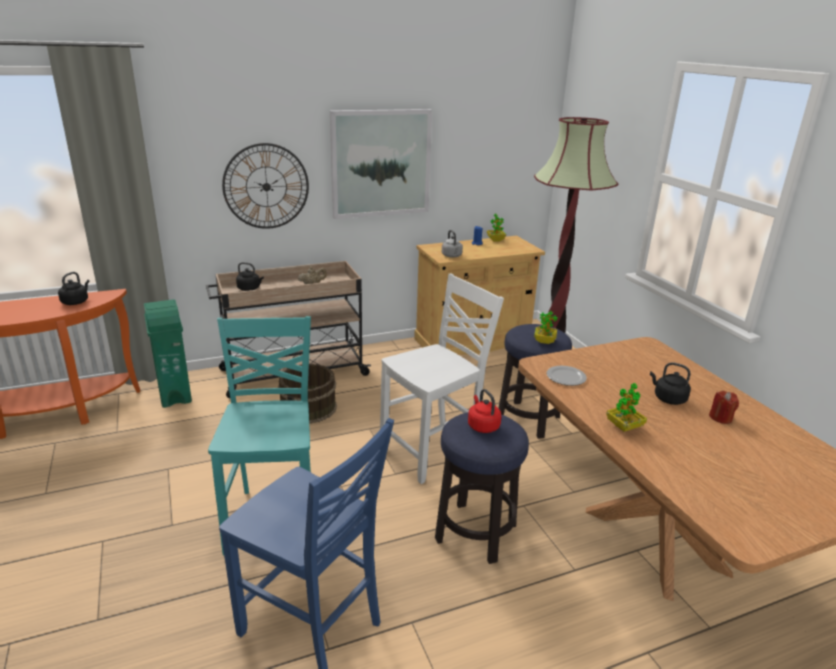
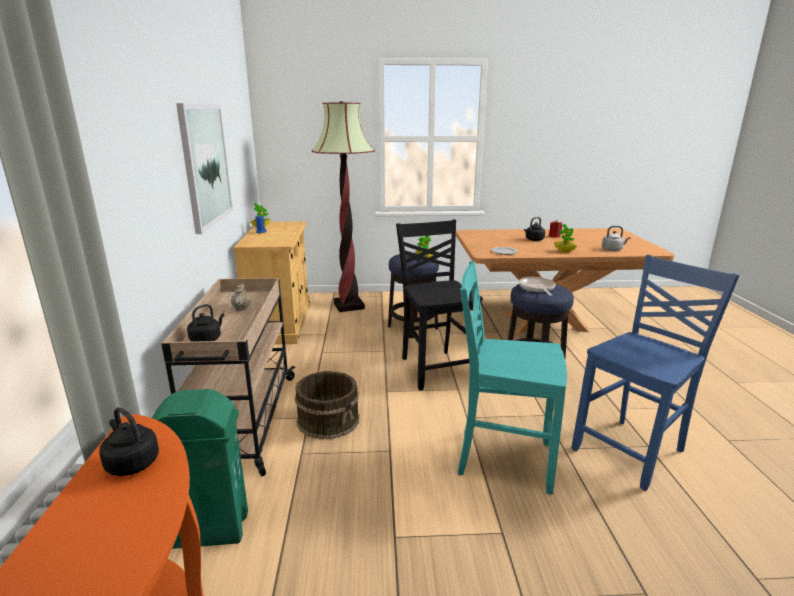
camera: 70 degrees left, 5 degrees down
(266, 186) = (158, 207): wall clock -> none
(433, 452) = (435, 368): white chair -> black chair
(452, 256) = (281, 241): grey kettle -> grey kettle (613, 249)
(482, 426) = (537, 288): red kettle -> frying pan

